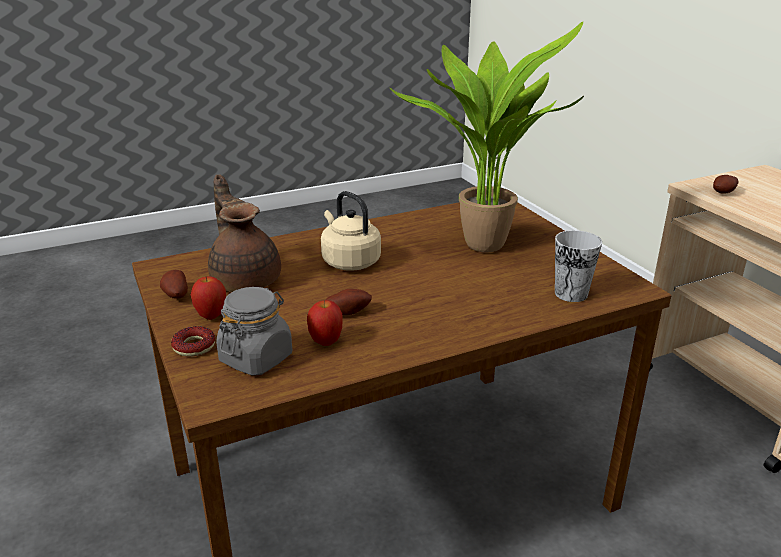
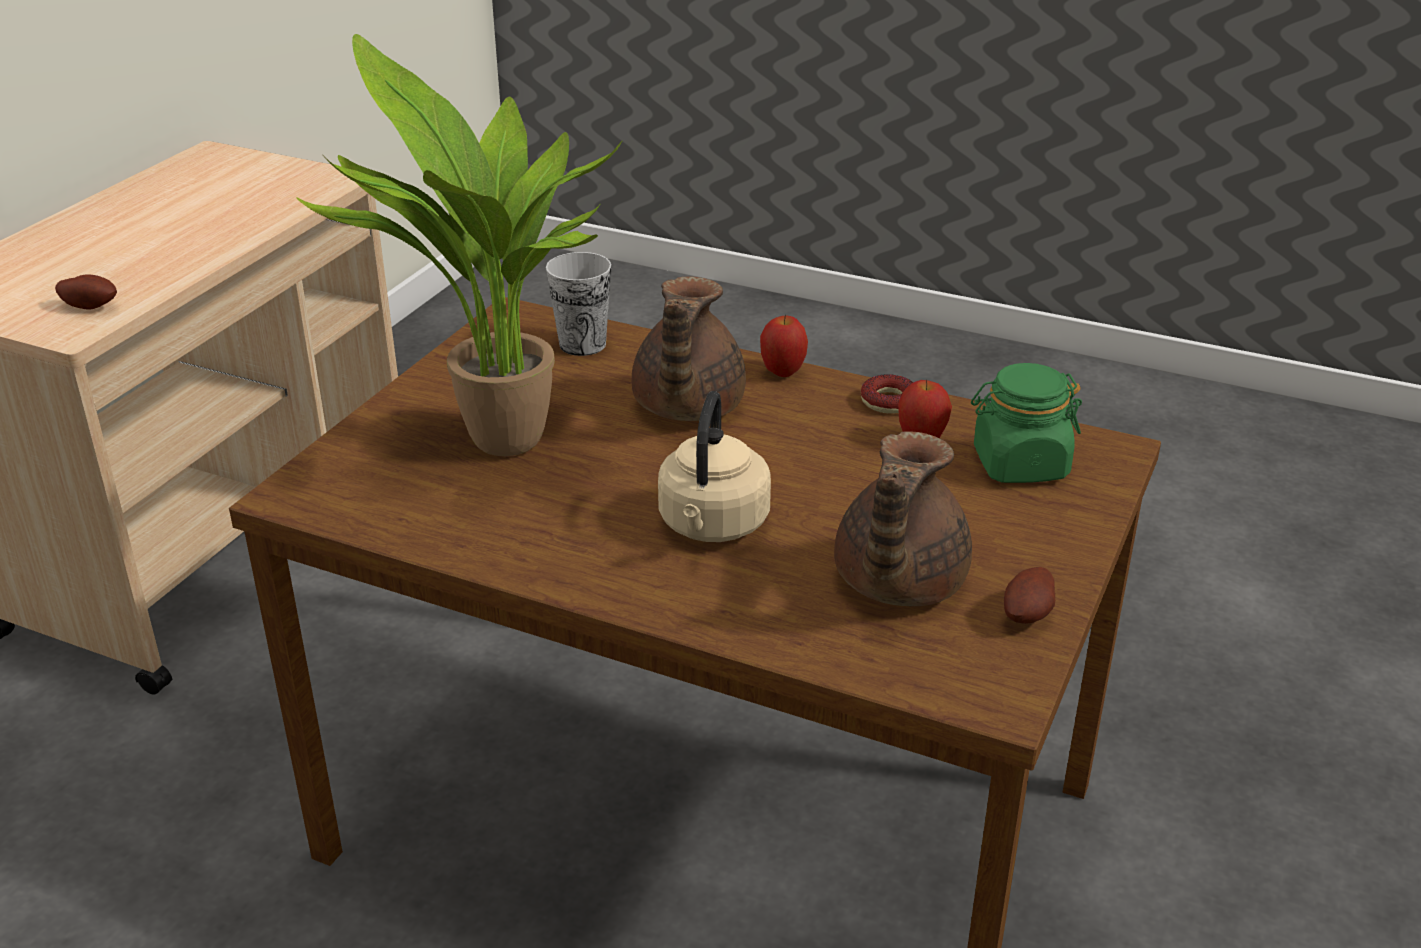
camera: 130 degrees left, 5 degrees up
(194, 346) = (1076, 517): donut -> donut (889, 401)
(211, 316) = (1012, 548): apple -> apple (782, 373)
(256, 358) = (1019, 465): grey jar -> green jar
(348, 312) = (842, 458): potato -> none
(458, 294) = (685, 408): none -> brown teapot

